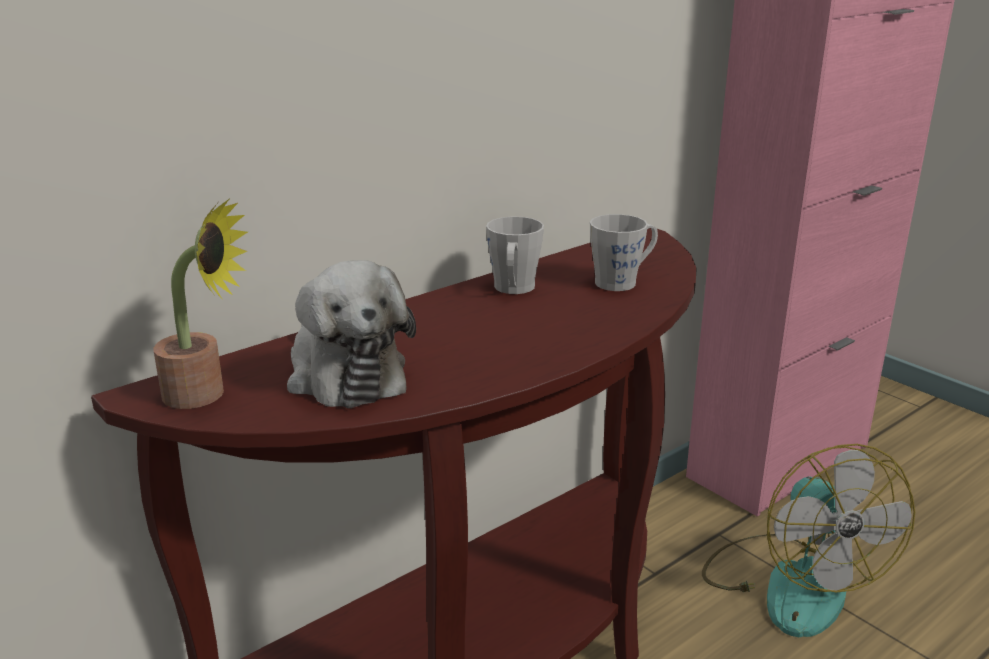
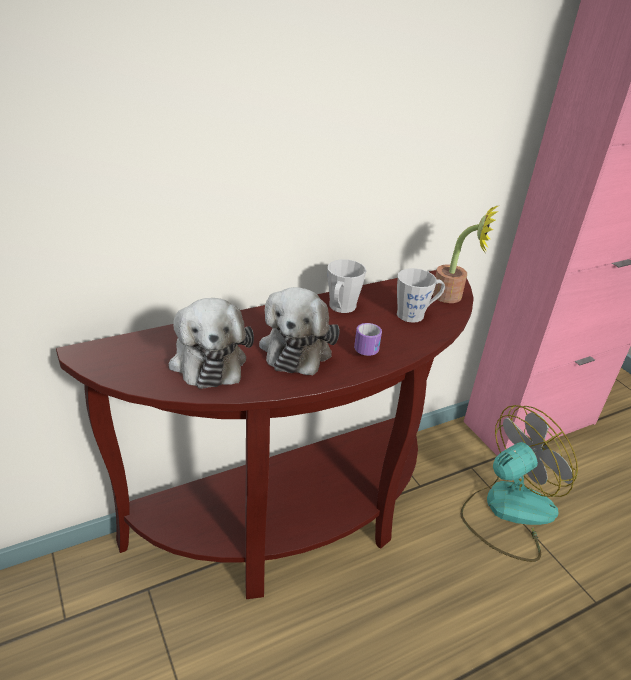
camera: 10 degrees right, 10 degrees up
(205, 395) = (120, 360): potted plant -> potted plant (453, 297)
(473, 340) = (297, 347): none -> plush toy
(576, 325) = (369, 347): none -> mug
(791, 582) = (507, 511): fan -> fan turned 120 degrees counterclockwise

